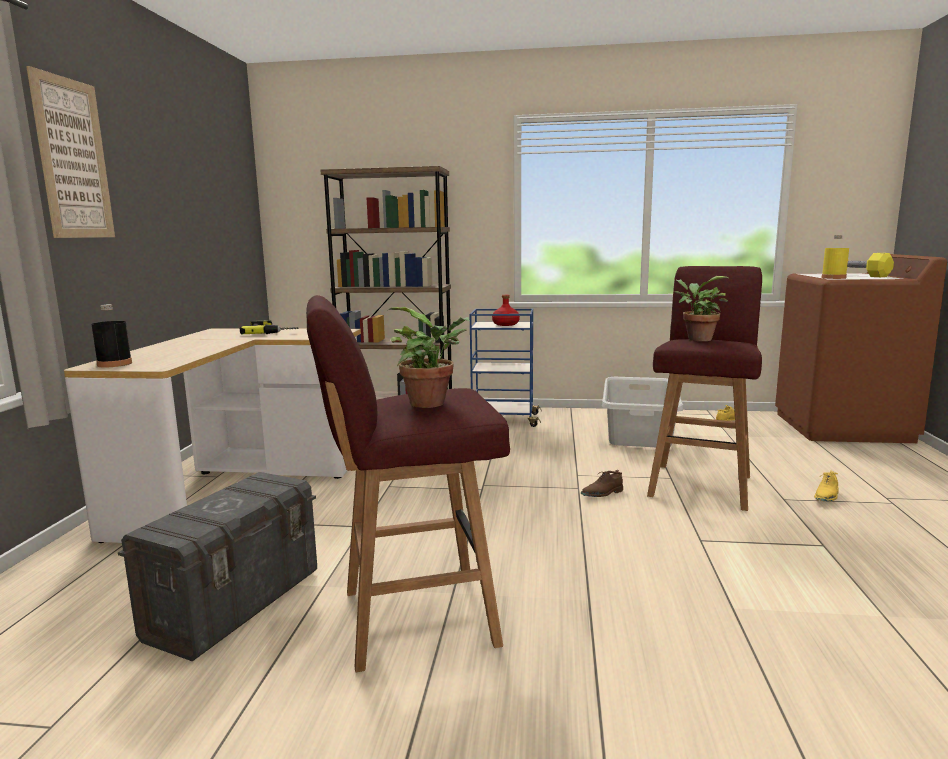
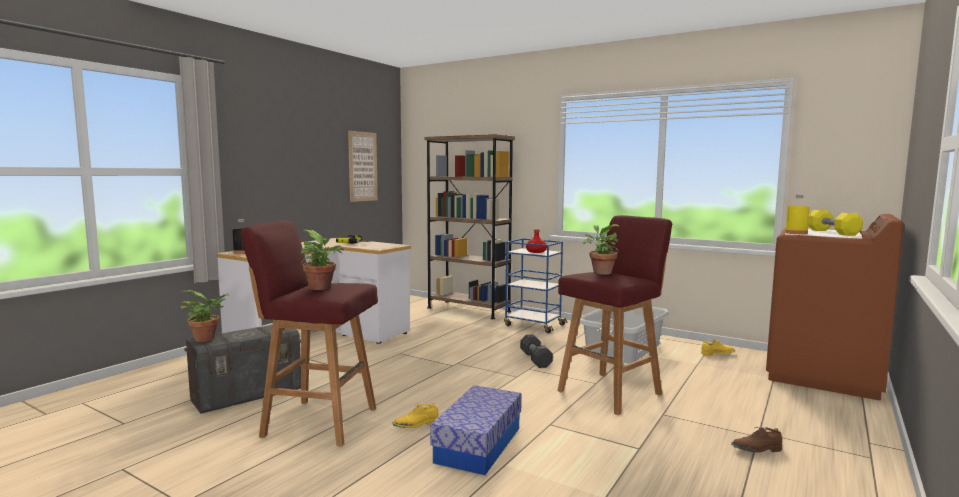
camera: 25 degrees right, 5 degrees down
(73, 159) = (251, 138): picture -> picture (362, 166)
(168, 525) = (207, 339): none -> potted plant
(568, 462) = (535, 359): none -> black dumbbell
(602, 494) = (527, 383): brown shoe -> brown shoe (756, 450)
(667, 590) = (478, 445): none -> storage box
(826, 497) = (703, 420): yellow shoe -> yellow shoe (416, 425)

